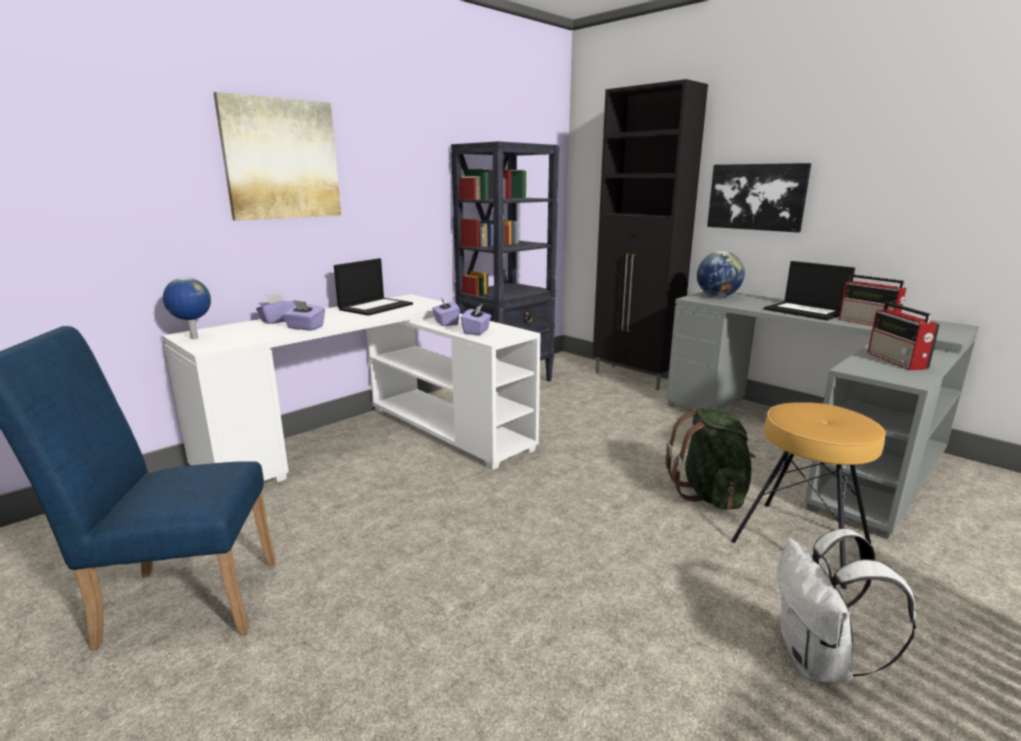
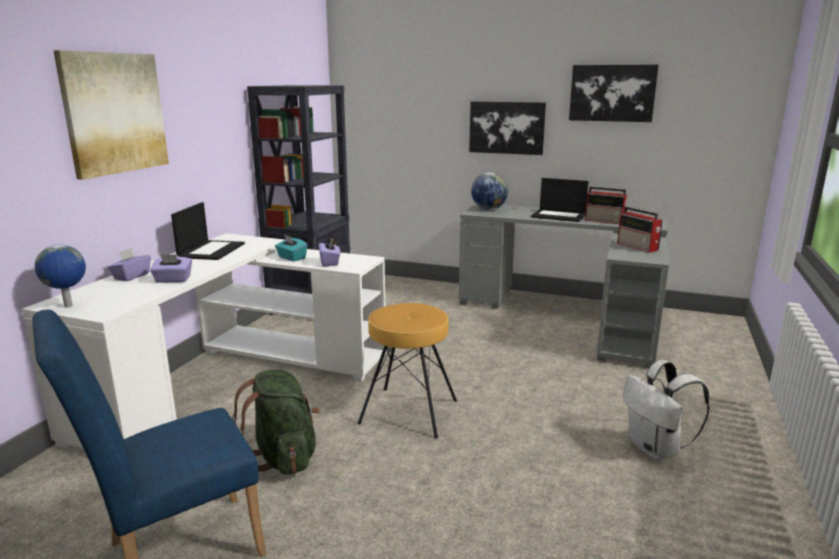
camera: 25 degrees left, 0 degrees up
(446, 323) = (291, 258): purple tissue box -> turquoise tissue box
(634, 378) = (418, 284): black cabinet -> none
(710, 494) = (533, 364): green backpack -> green backpack (283, 457)
(800, 542) = (606, 383): brown stool -> brown stool (408, 412)
(910, 147) = (612, 93): none -> picture

